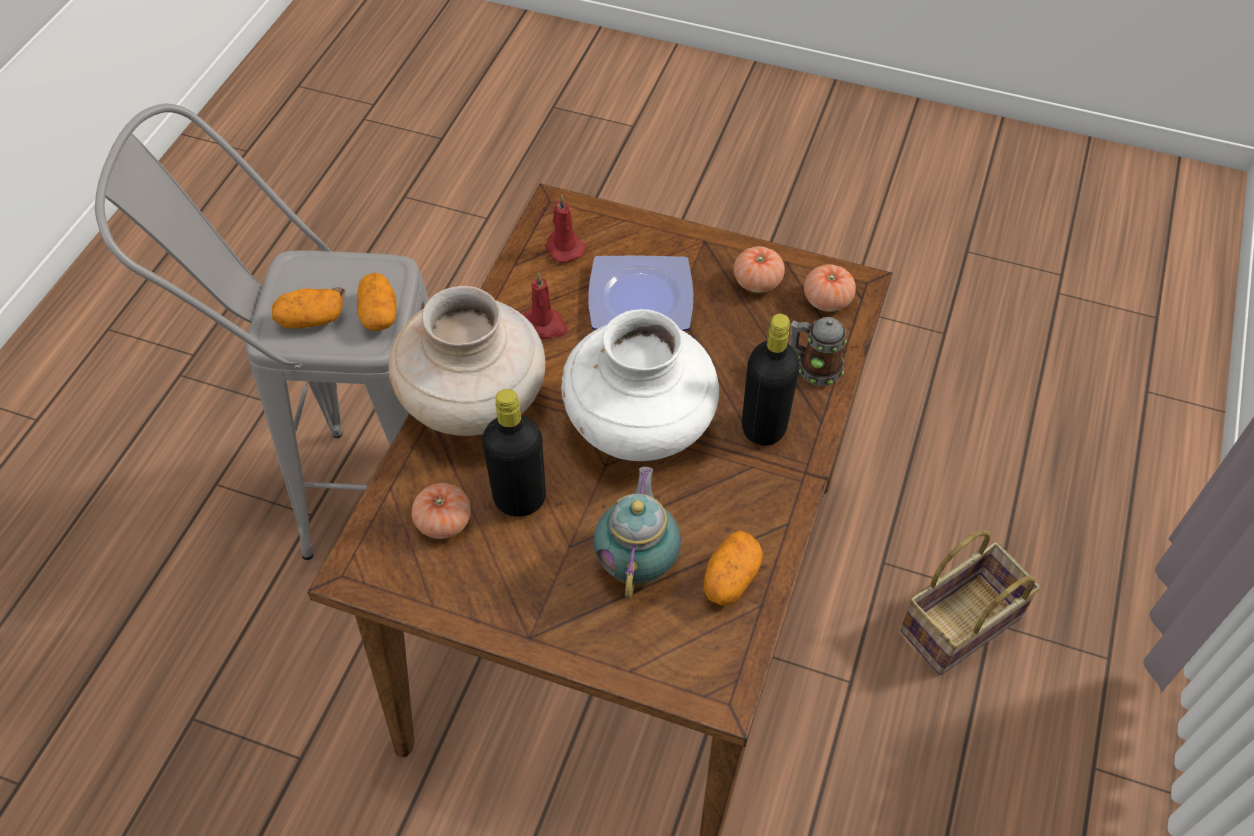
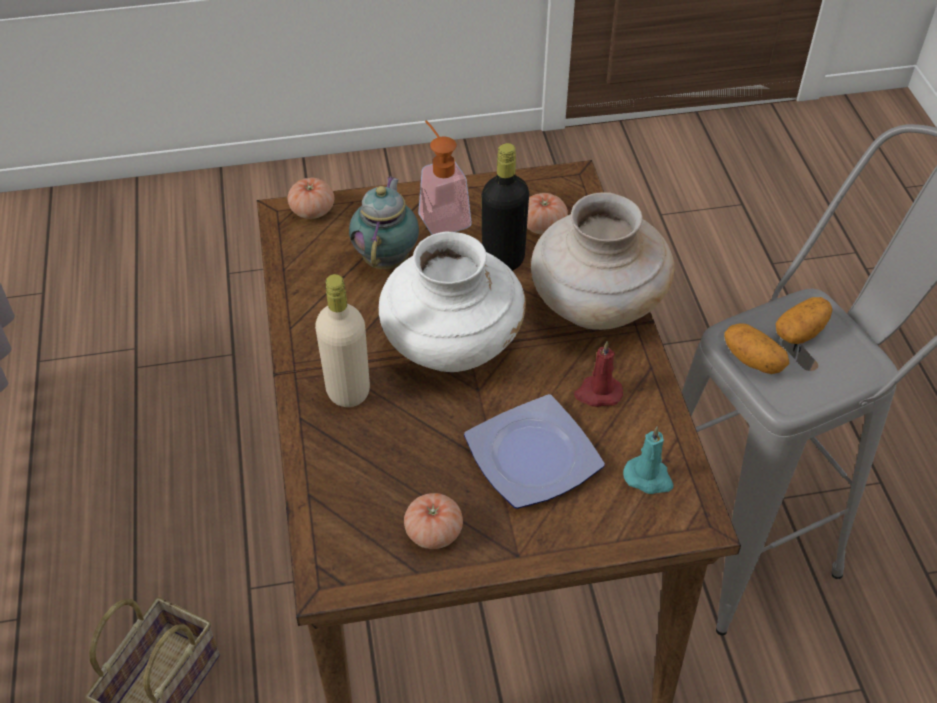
camera: 150 degrees right, 5 degrees down
(541, 595) = (441, 215): none -> soap dispenser
(563, 247) = (649, 477): red candle -> turquoise candle
(638, 563) = (387, 258): teapot -> teapot turned 150 degrees counterclockwise
(730, 578) = (315, 275): potato -> none
(763, 427) = (348, 391): black bottle -> beige bottle
(814, 367) = (330, 465): mug -> none
(827, 300) = (351, 545): tomato -> tomato (312, 210)

